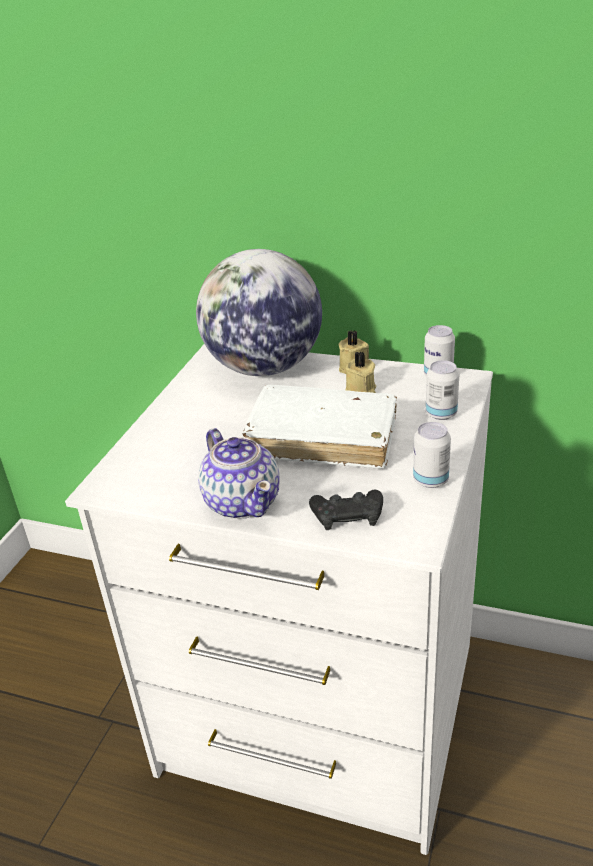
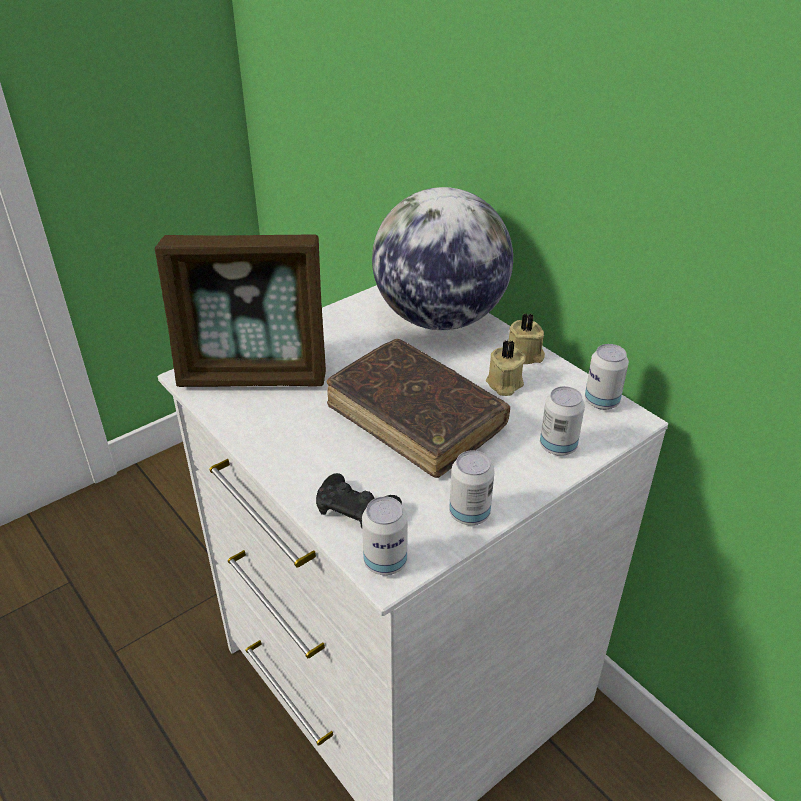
camera: 30 degrees right, 5 degrees up
(156, 463) = (254, 374): none -> picture frame
(242, 501) = (284, 447): teapot -> none
(323, 438) = (415, 418): white book -> brown book
(408, 537) = (385, 562): none -> can

